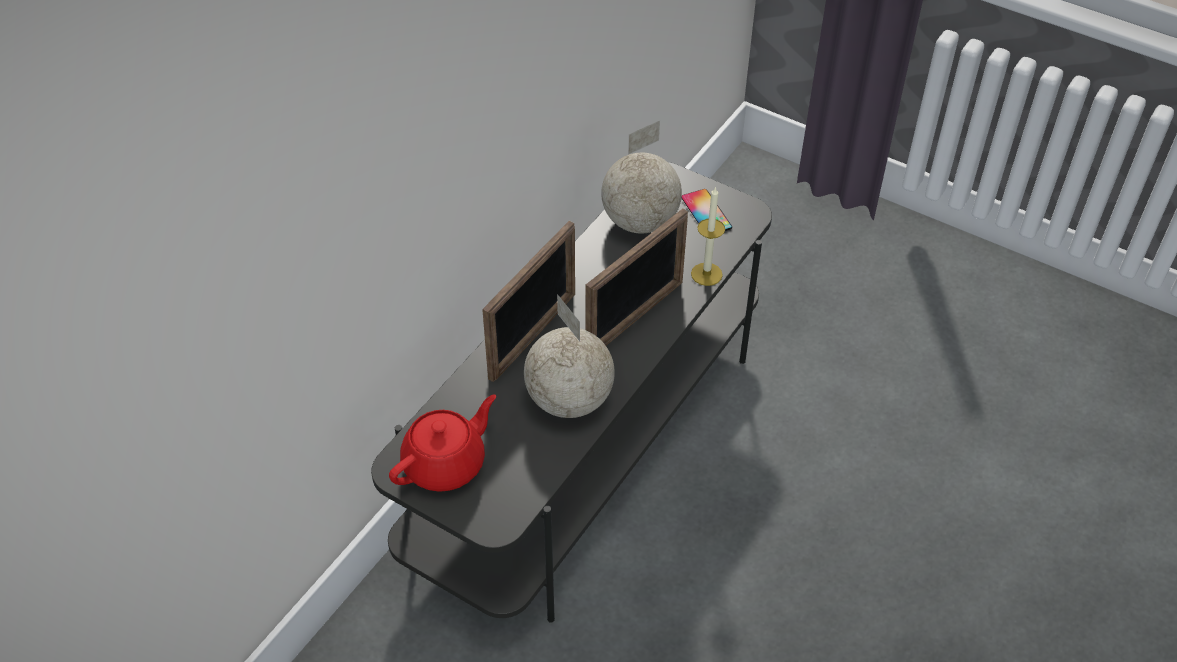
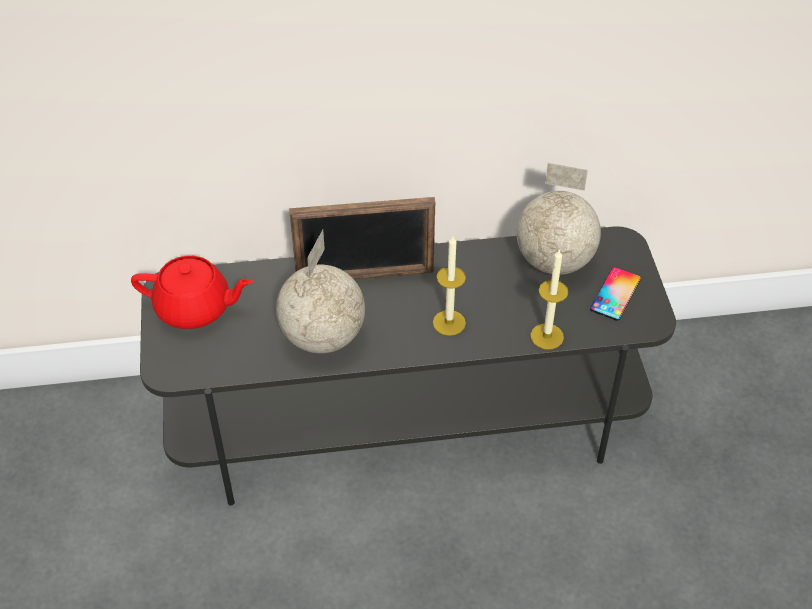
camera: 50 degrees right, 0 degrees up
(635, 318) = (449, 323): picture frame -> candle

